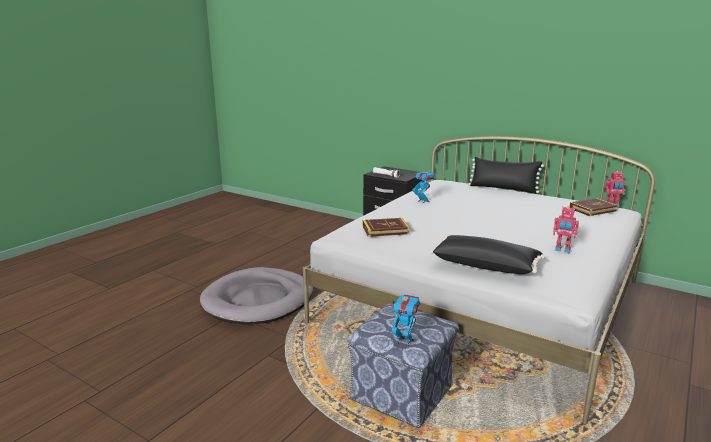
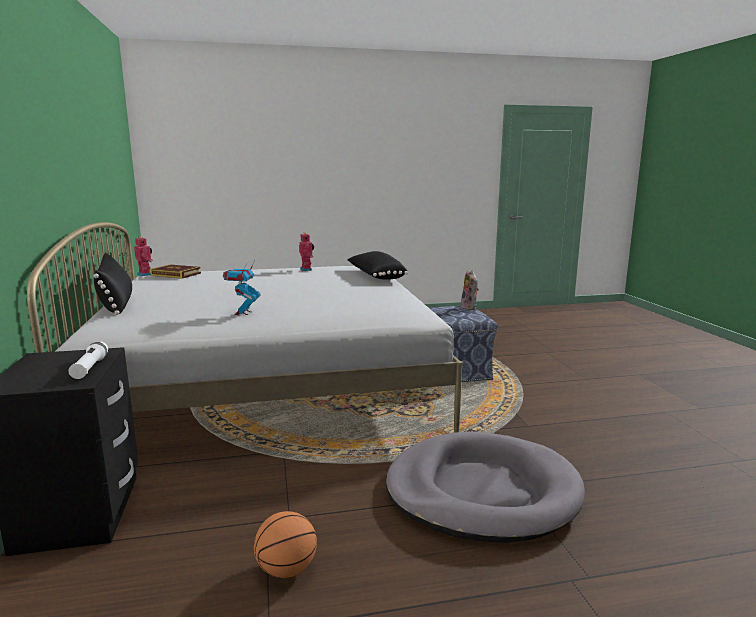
camera: 135 degrees left, 5 degrees down
(299, 253) = (286, 570): none -> basketball
(385, 230) = (375, 302): book -> none
(404, 341) = (470, 308): toy robot -> plush toy

